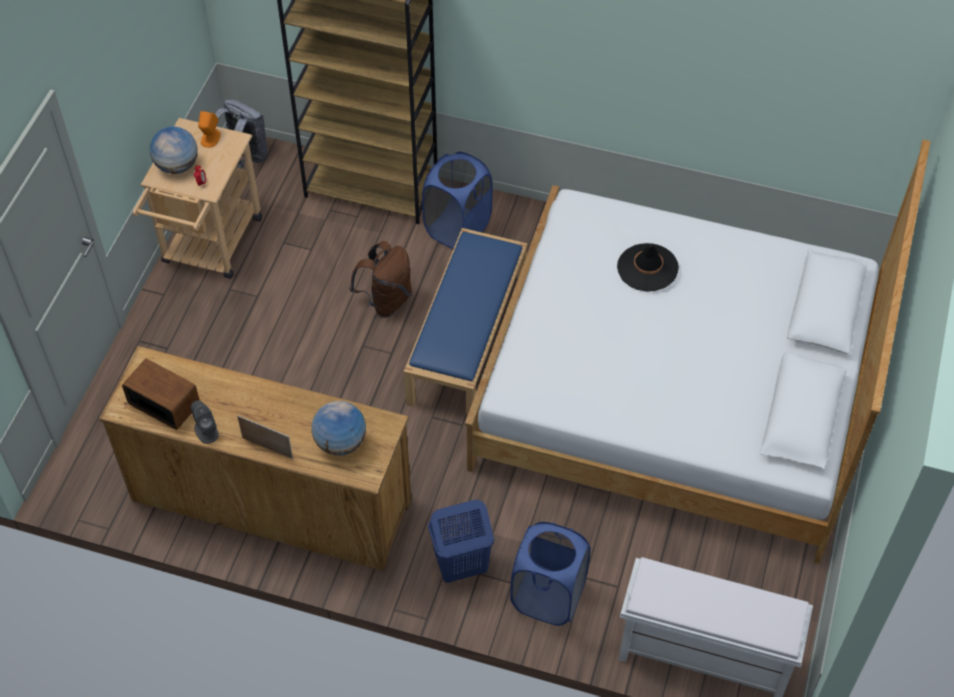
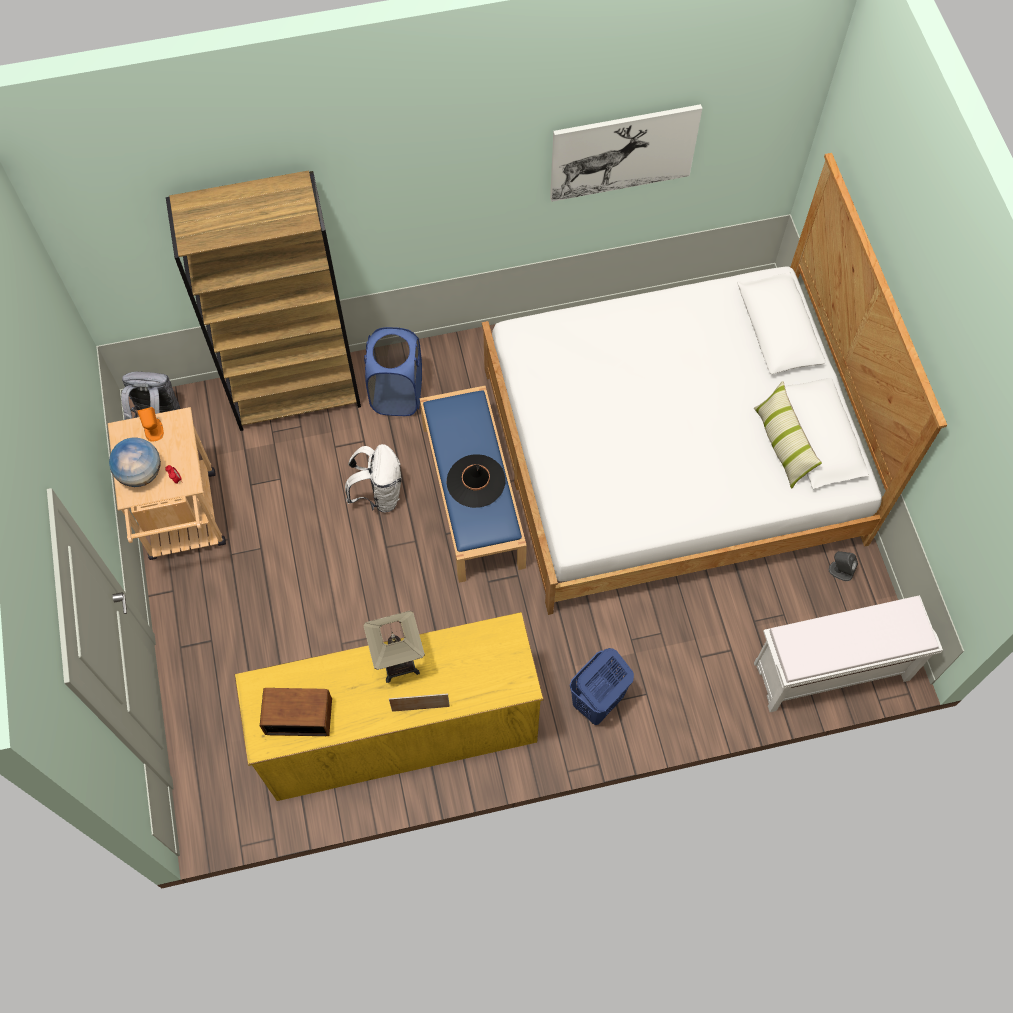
camera: 30 degrees left, 10 degrees up
(206, 431) = (355, 722): grey speaker -> grey speaker (840, 571)
(271, 499) = (400, 731): brown dresser -> yellow dresser
(275, 403) = (399, 662): none -> table lamp
(340, 442) = (480, 668): globe -> none
(386, 300) = (379, 494): brown backpack -> white backpack
(548, 596) = (682, 689): blue laundry basket -> none
(647, 268) = (617, 364): black hat -> black hat (476, 481)
(731, 64) = (623, 152): none -> picture
(759, 405) = (782, 444): none -> pillow

